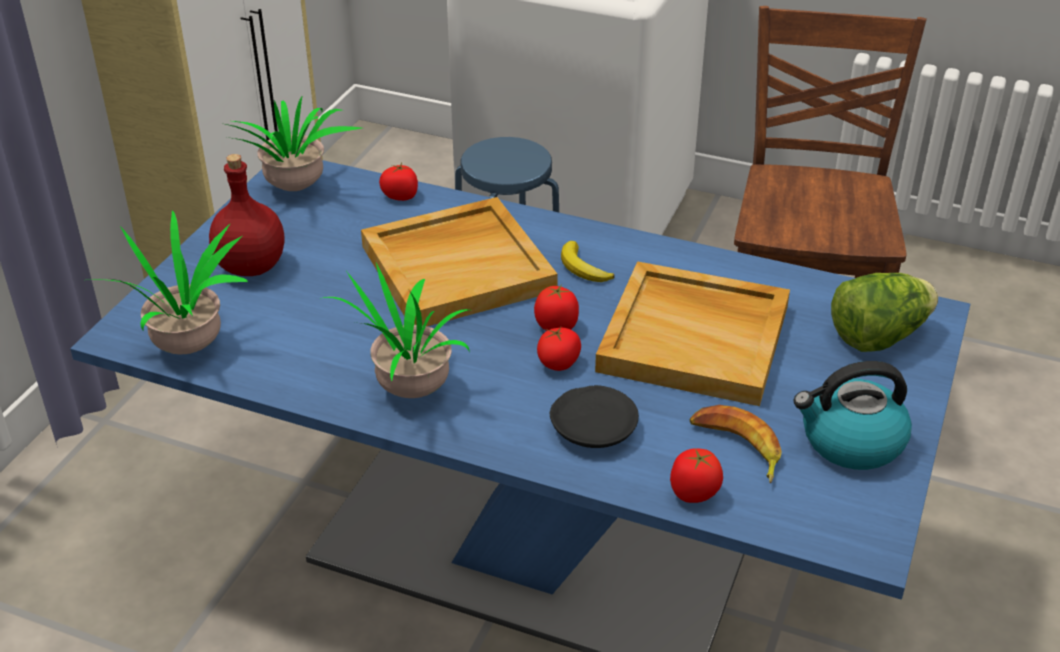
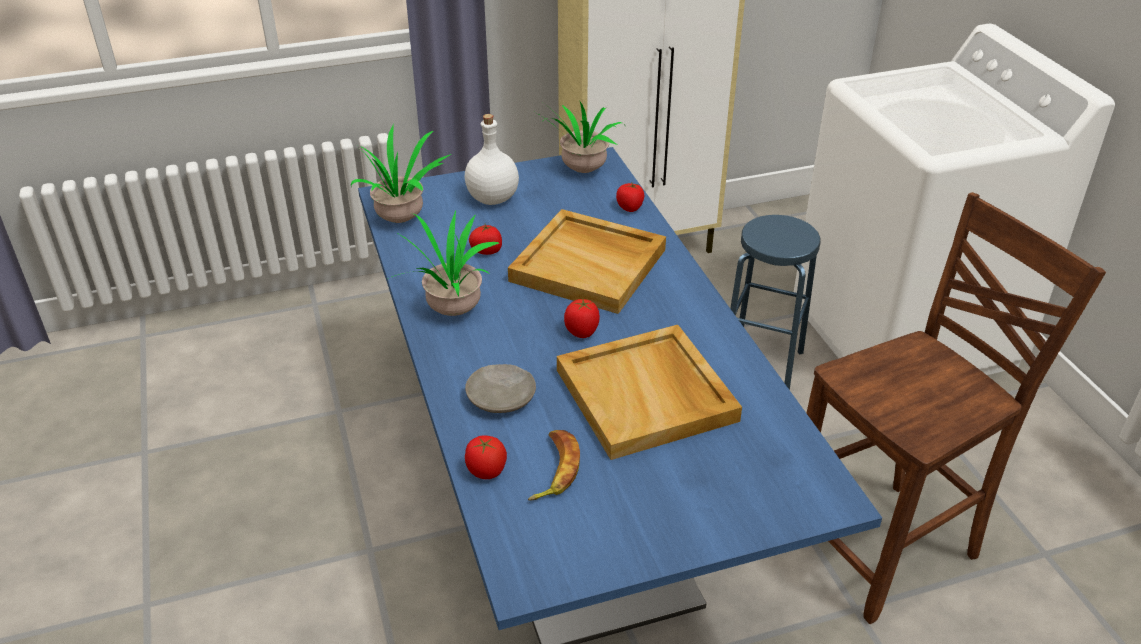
camera: 50 degrees right, 0 degrees up
(250, 267) = (491, 199): red bottle -> white bottle
(558, 363) = (546, 351): tomato -> tomato (487, 250)
(583, 268) = (656, 311): banana -> none
(594, 427) = (502, 397): black plate -> beige plate
(850, 442) = (624, 523): kettle -> none
(878, 336) = (767, 483): lettuce -> none

